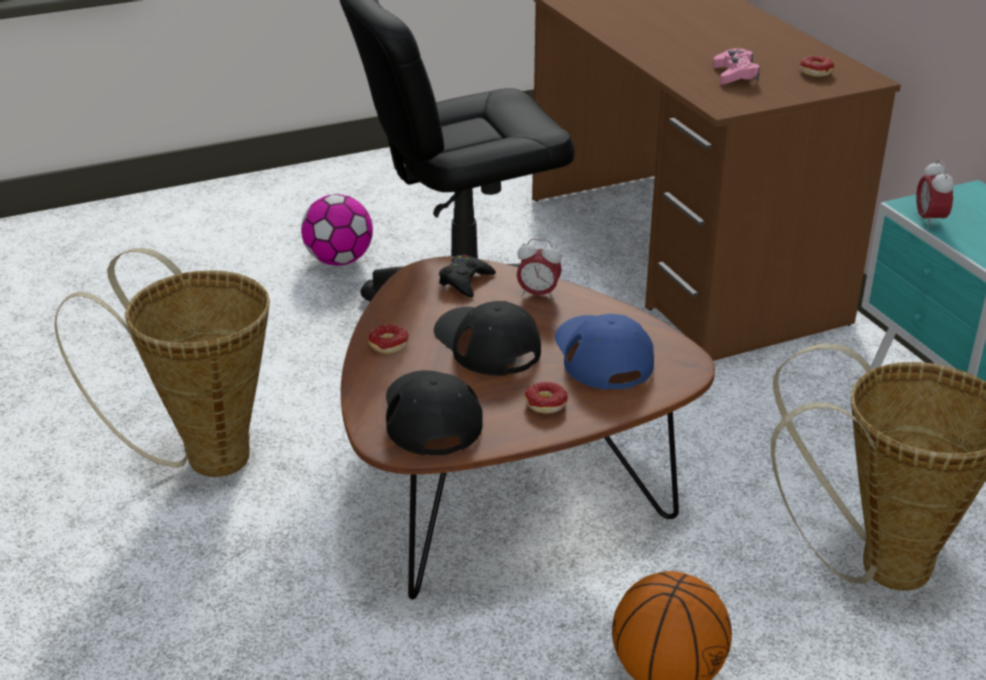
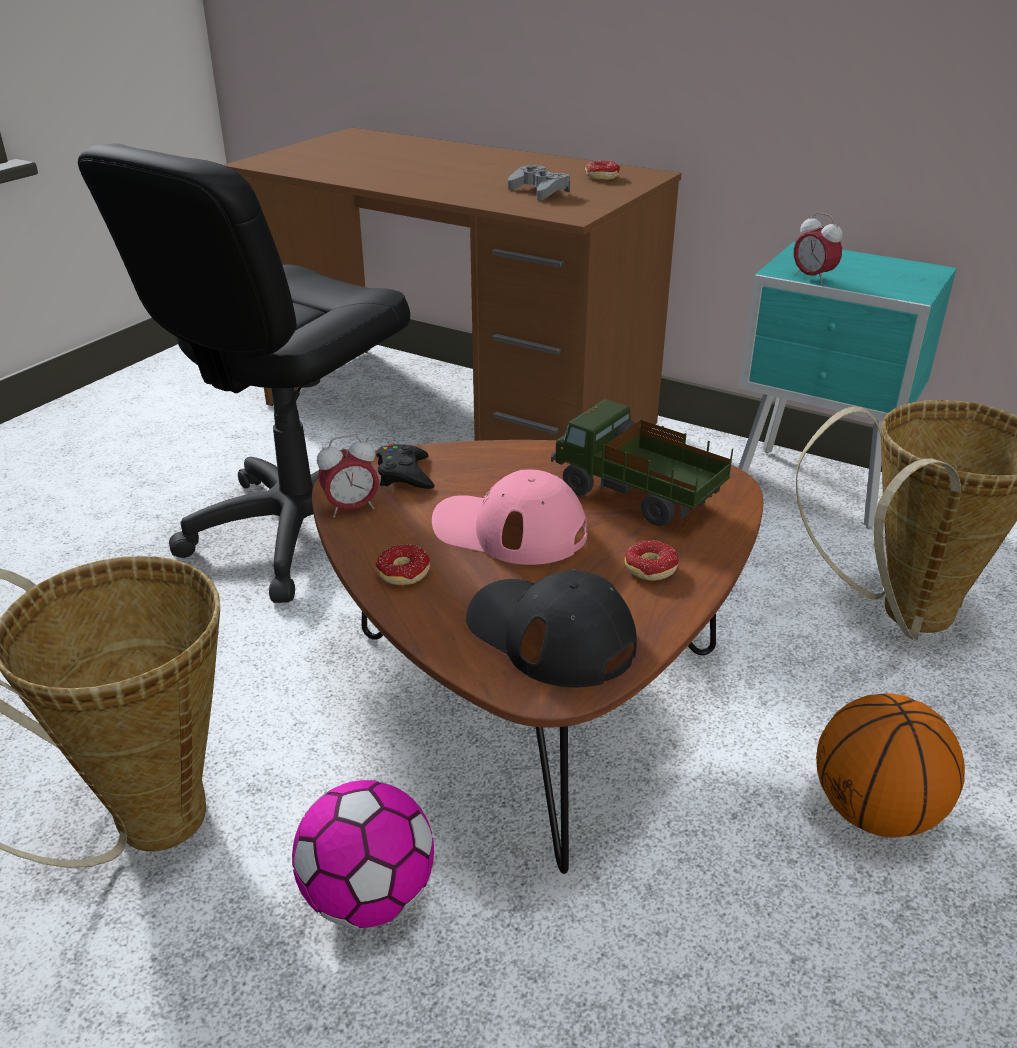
camera: 35 degrees left, 0 degrees up
(339, 261) = (107, 527): football -> football (369, 897)
(486, 343) = (509, 529): black cap -> pink cap
(538, 294) = (497, 462): alarm clock -> alarm clock (351, 508)
(602, 355) = (636, 498): blue cap -> toy truck
(735, 75) = (539, 191): pink game controller -> grey game controller

